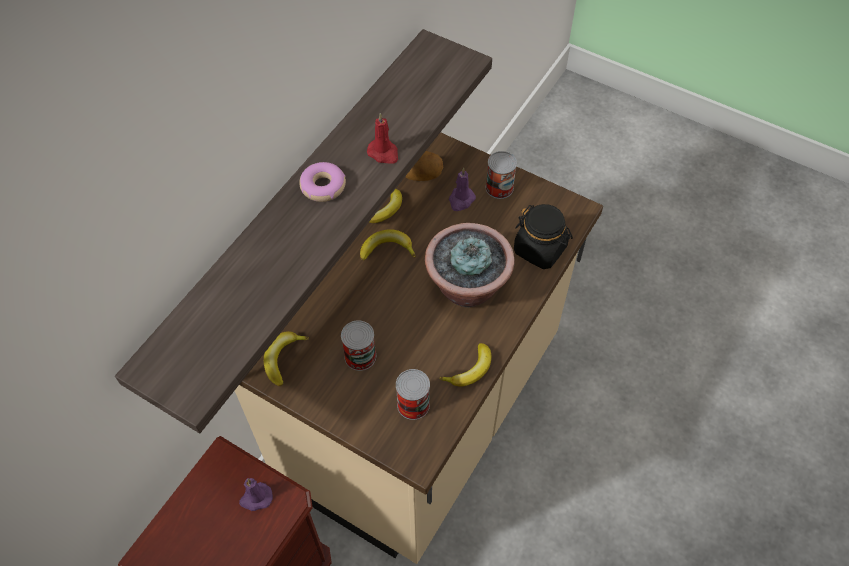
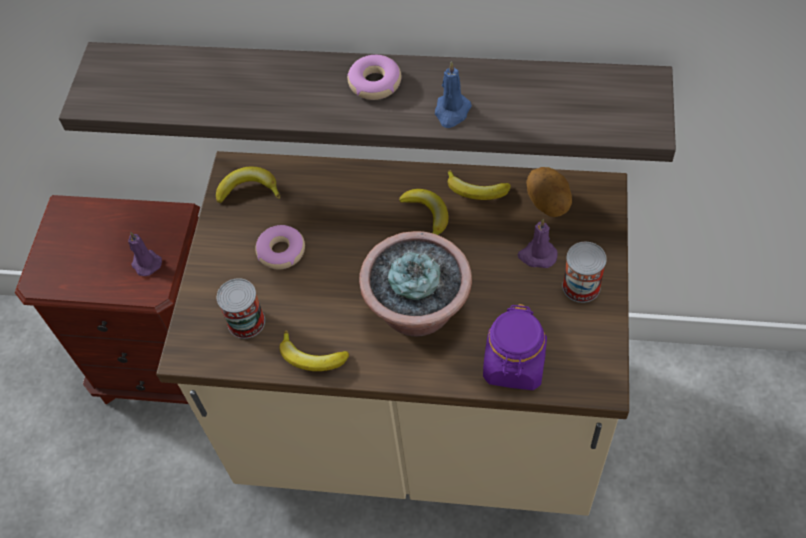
camera: 70 degrees right, 0 degrees up
(360, 356) = (281, 251): can -> donut
(384, 153) = (452, 112): red candle -> blue candle
(540, 249) = (514, 364): black jar -> purple jar

